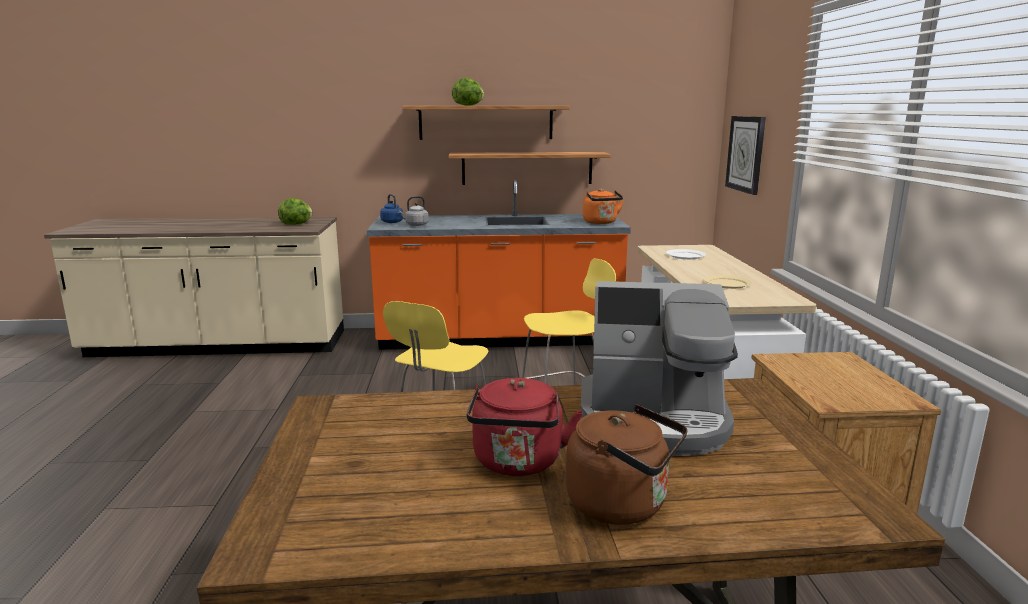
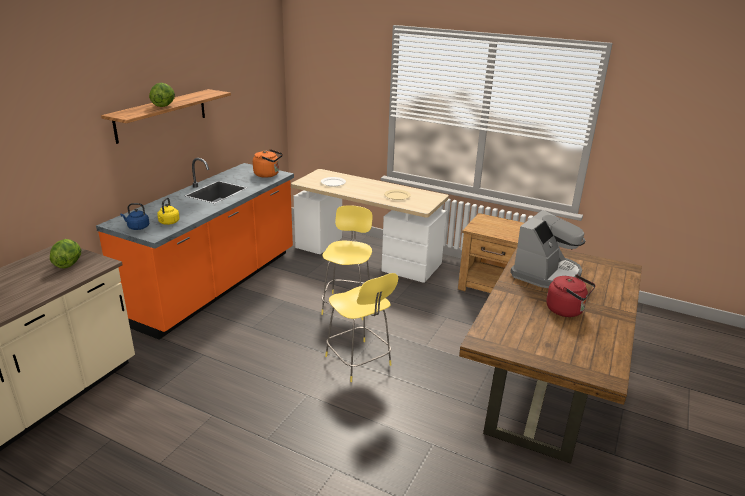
camera: 60 degrees left, 10 degrees up
(415, 225) = (168, 223): grey kettle -> yellow kettle
(527, 168) = (192, 145): shelf -> none
(623, 505) = (605, 302): brown kettle -> none
(746, 154) = (326, 106): wall clock -> none

